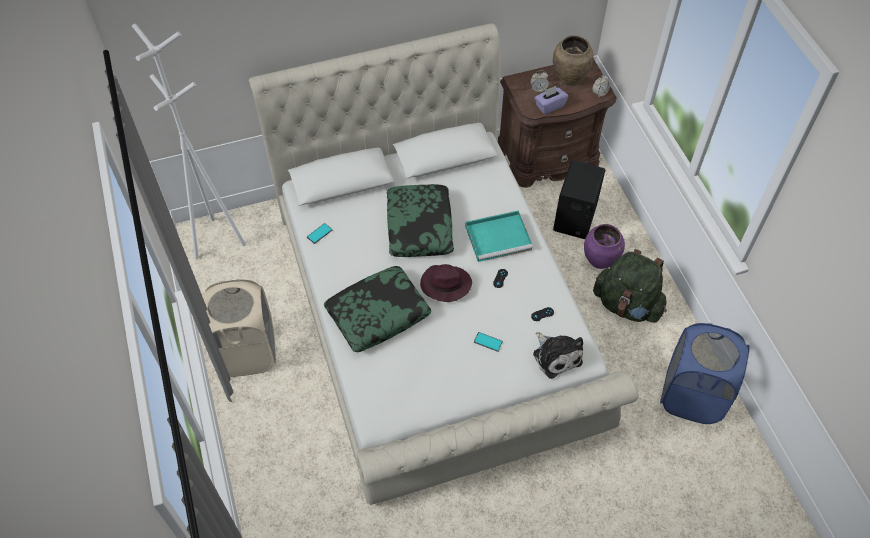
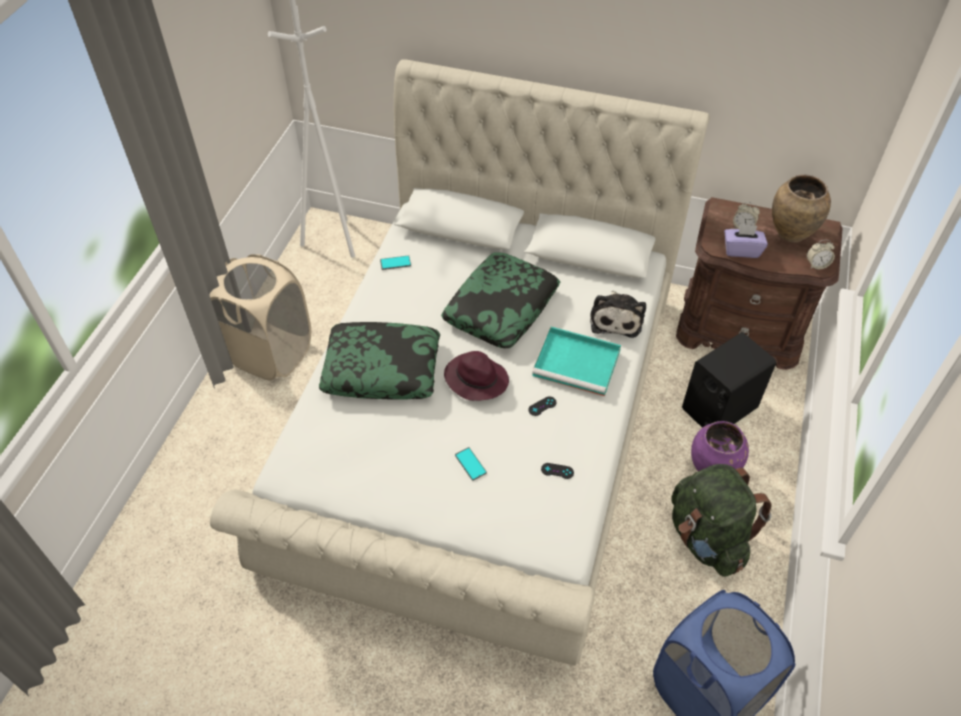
camera: 35 degrees right, 5 degrees down
(556, 355) = (534, 525): plush toy -> plush toy (616, 318)

